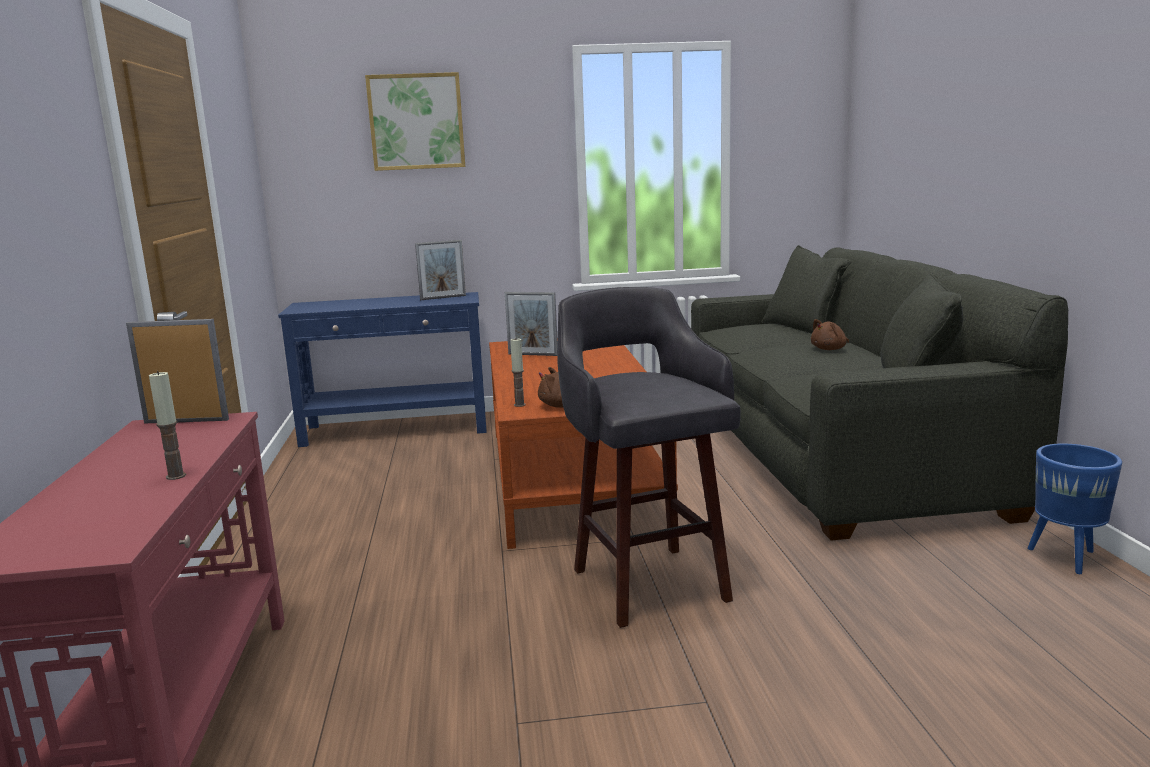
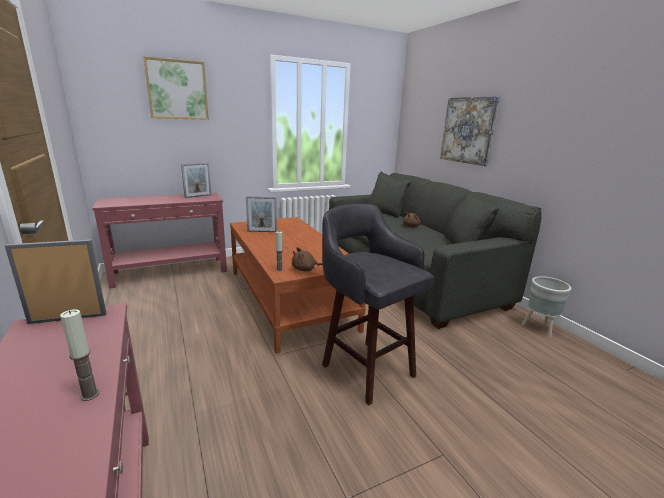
camera: 20 degrees left, 5 degrees up
(397, 430) = (171, 272): blue console table -> red console table
(954, 149) = (468, 130): none -> picture
(1067, 558) = (539, 328): blue planter -> grey planter

